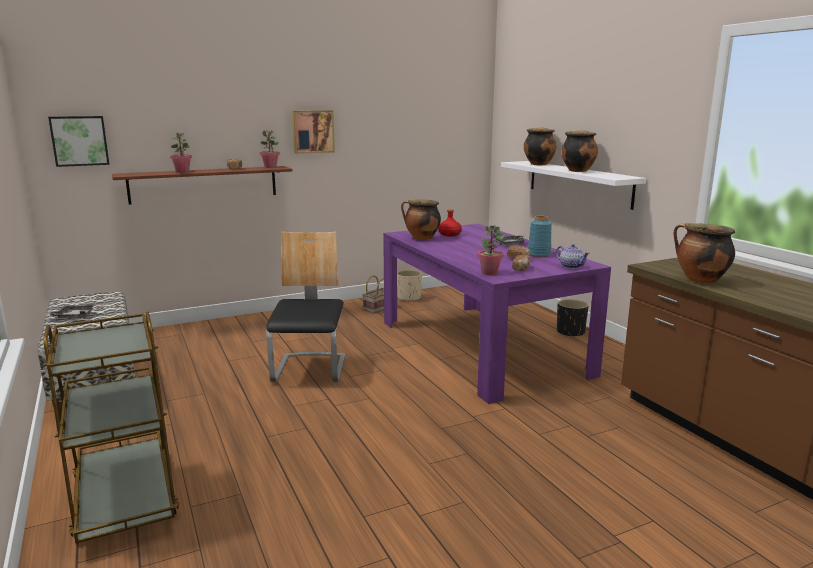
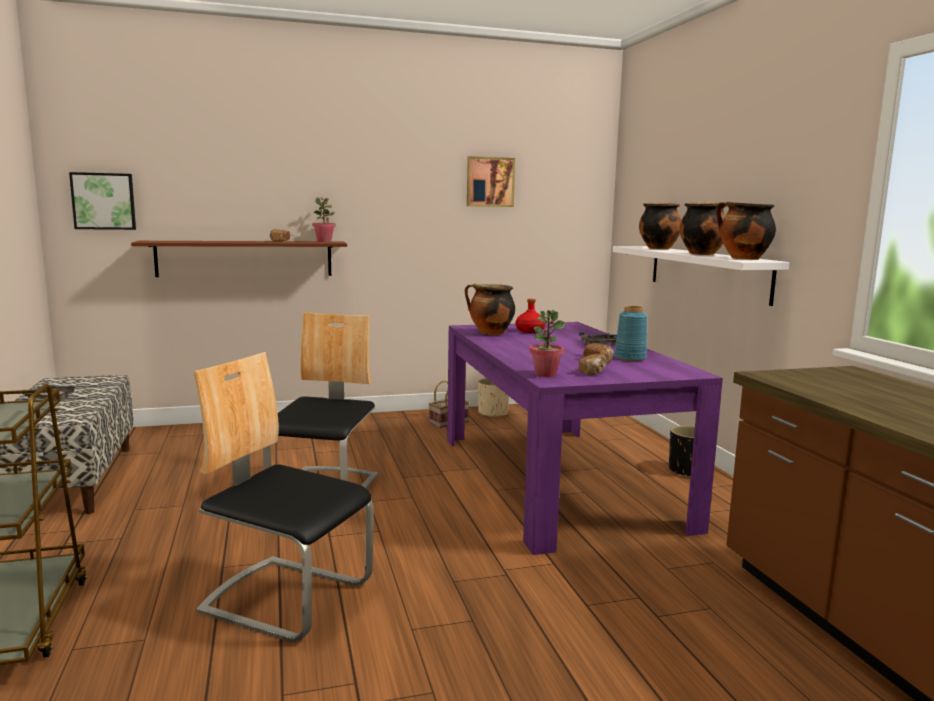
camera: 10 degrees right, 5 degrees down
(182, 171) = (217, 241): potted plant -> none
(312, 131) = (380, 202): picture -> picture (490, 182)
(328, 452) = (287, 597): none -> chair
(571, 266) = (665, 374): teapot -> none
(699, 280) = (831, 397): cooking pot -> cooking pot (742, 259)

